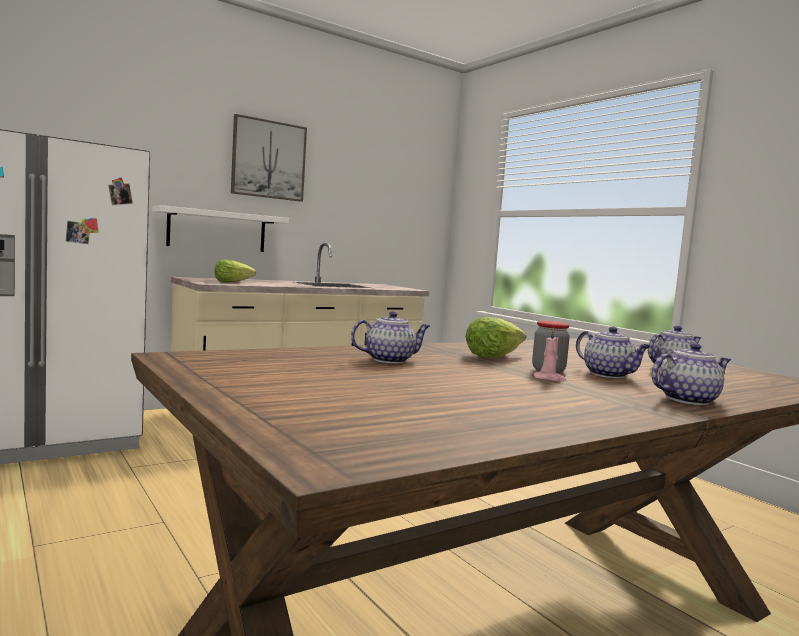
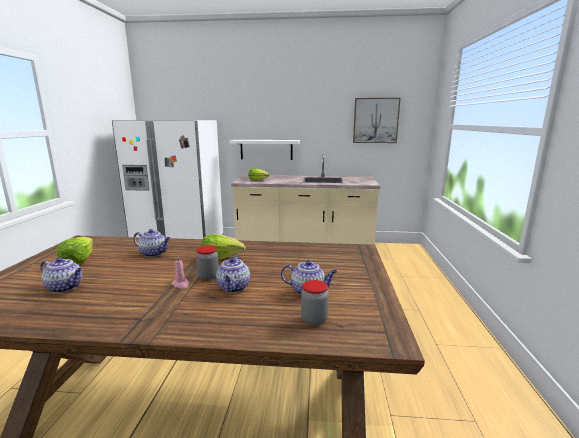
camera: 40 degrees right, 10 degrees up
(268, 159) = (293, 106): picture -> picture (375, 120)
(295, 376) = (78, 260): none -> lettuce
(688, 400) = (196, 324): teapot -> teapot (66, 287)
(746, 383) = (314, 320): none -> jar

